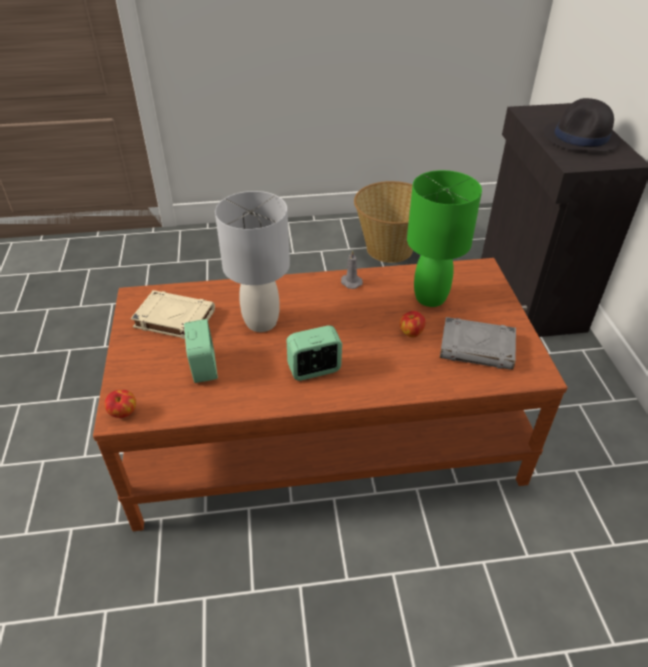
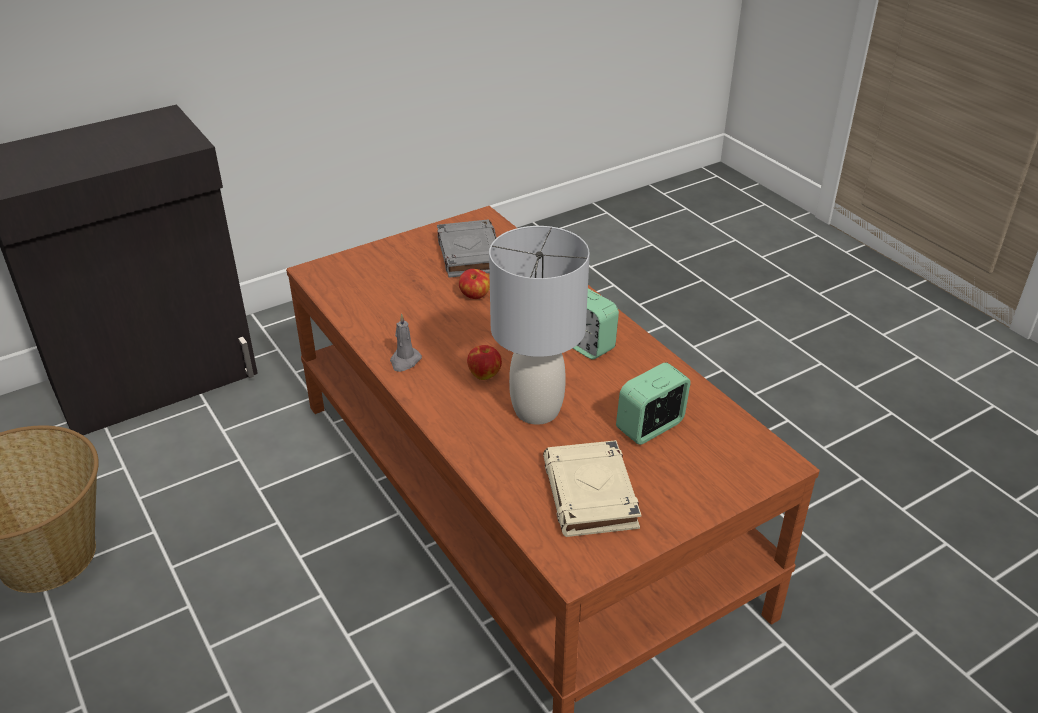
camera: 115 degrees left, 5 degrees down
(123, 413) = (771, 459): apple -> apple (485, 374)
(429, 297) = (400, 296): green table lamp -> none
(581, 138) = (104, 144): black hat -> none

